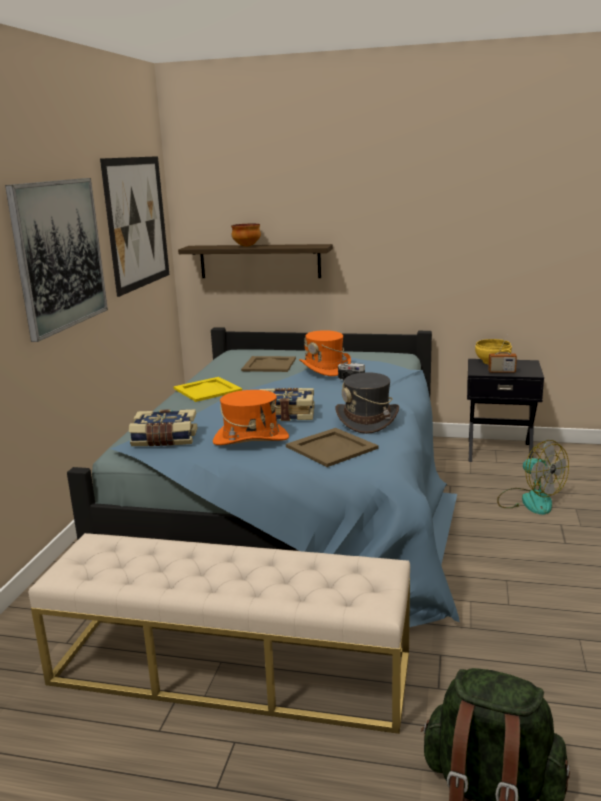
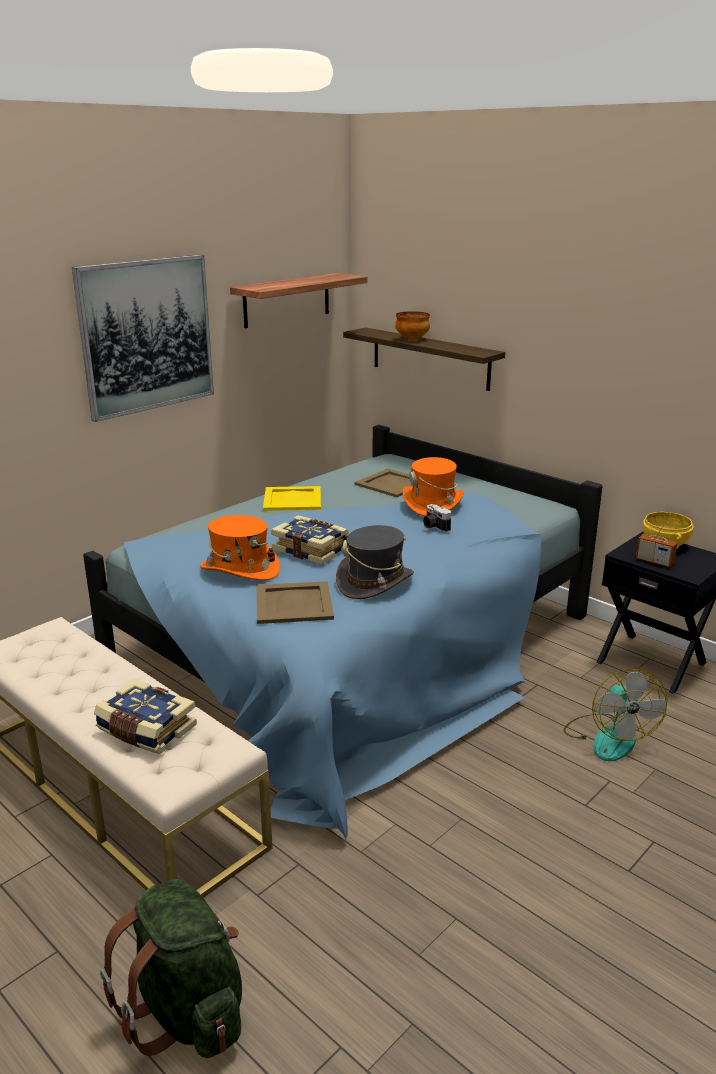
camera: 30 degrees right, 5 degrees up
(137, 223) = (287, 300): picture -> shelf
(164, 439) = (172, 546): book -> book (145, 730)

